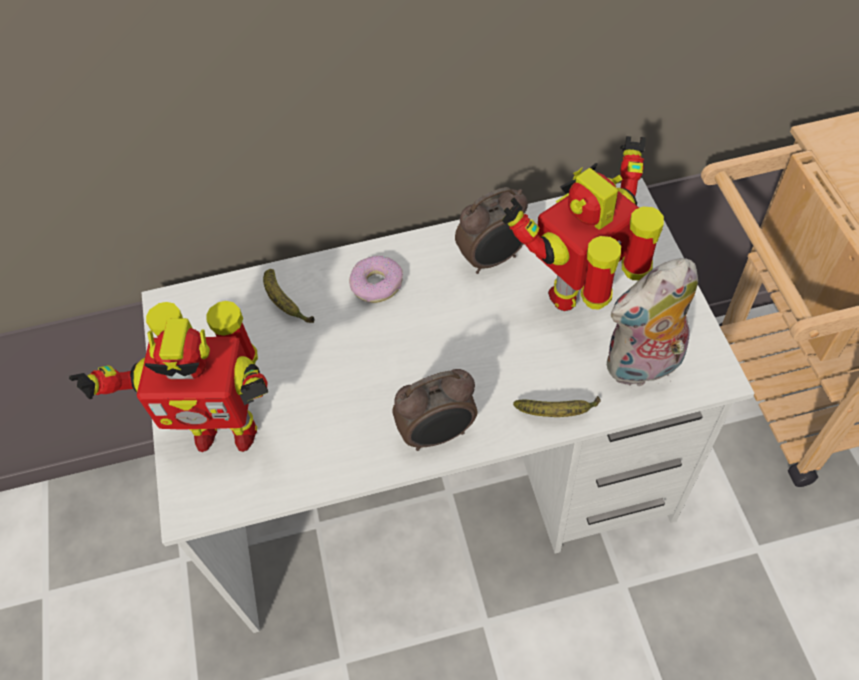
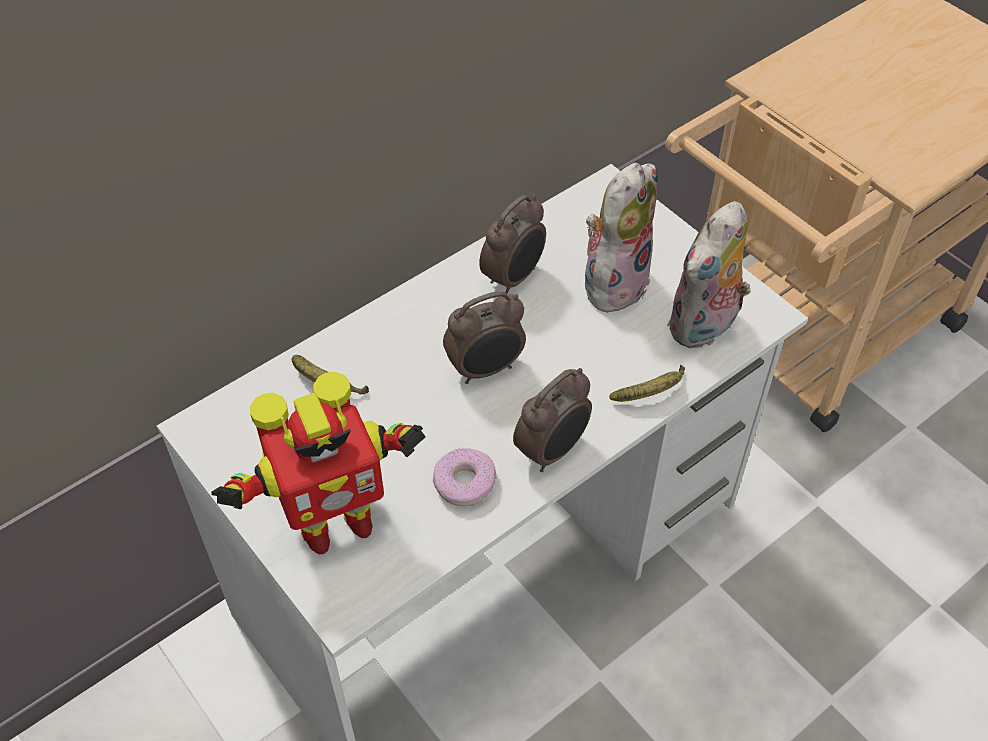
camera: 30 degrees left, 5 degrees down
(376, 284) = (411, 336): donut -> donut (464, 483)
(422, 337) = (486, 369): none -> alarm clock
(582, 292) = (614, 281): toy robot -> plush toy

